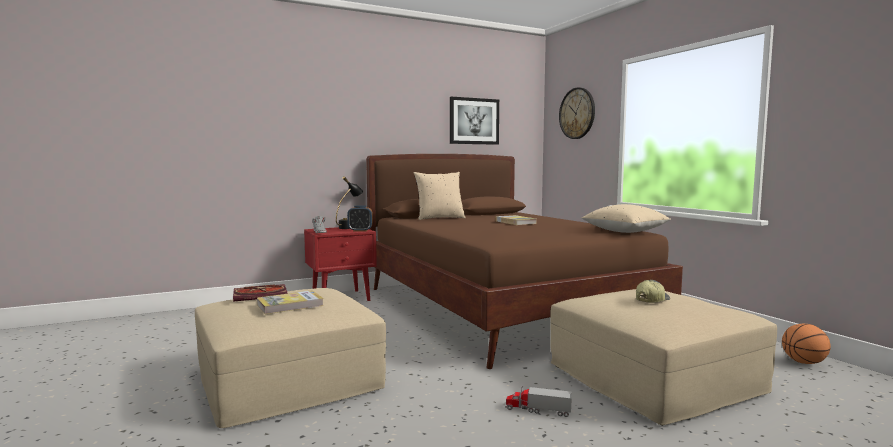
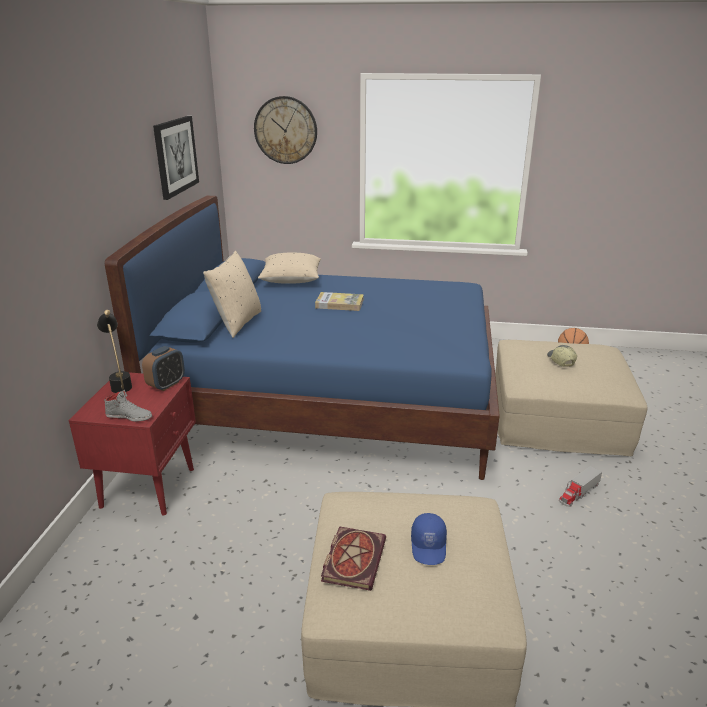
camera: 55 degrees left, 20 degrees up
(290, 305) = (429, 546): book -> blue cap
(501, 307) = (331, 400): brown bed -> blue bed
(625, 232) = (456, 290): beige pillow -> beige pillow (291, 280)

